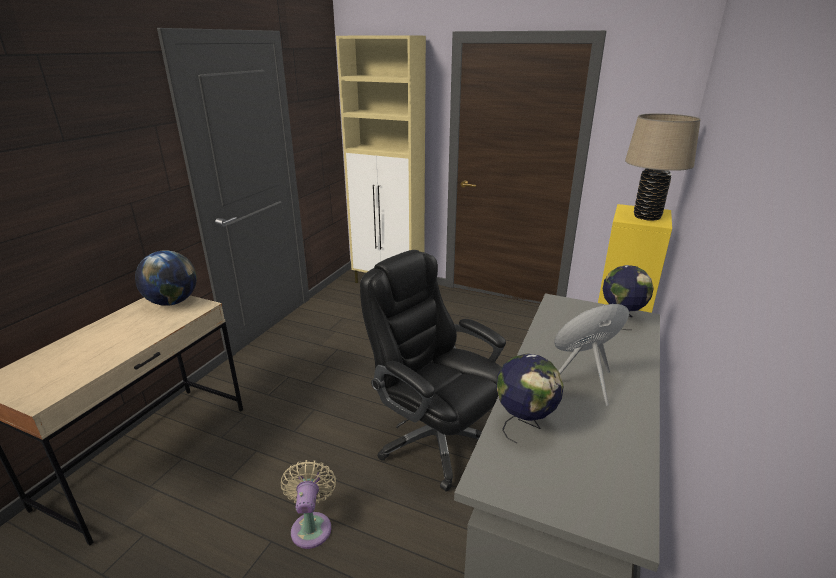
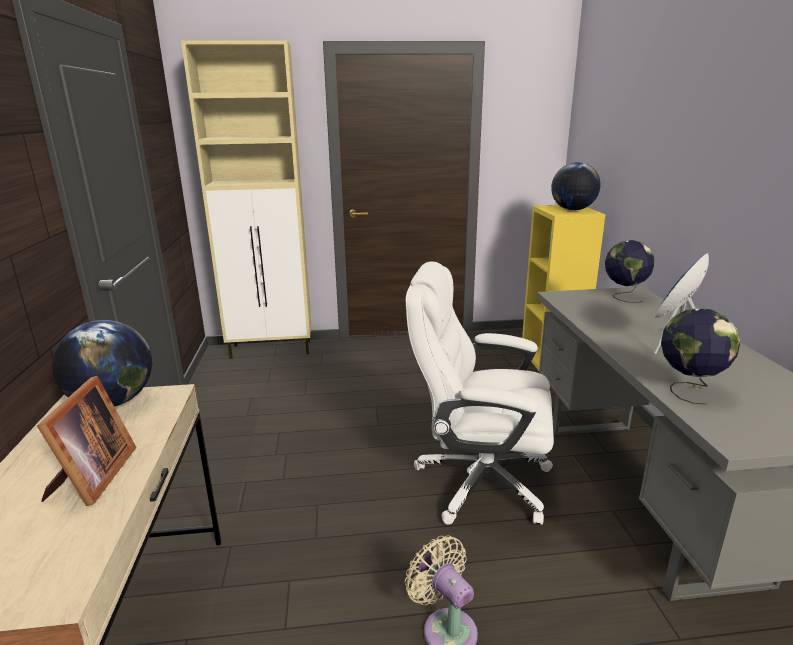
camera: 30 degrees left, 5 degrees down
(114, 345) = (91, 478): none -> picture frame
(435, 439) = (479, 481): black office chair -> white office chair
(647, 216) = (572, 210): beige table lamp -> globe

